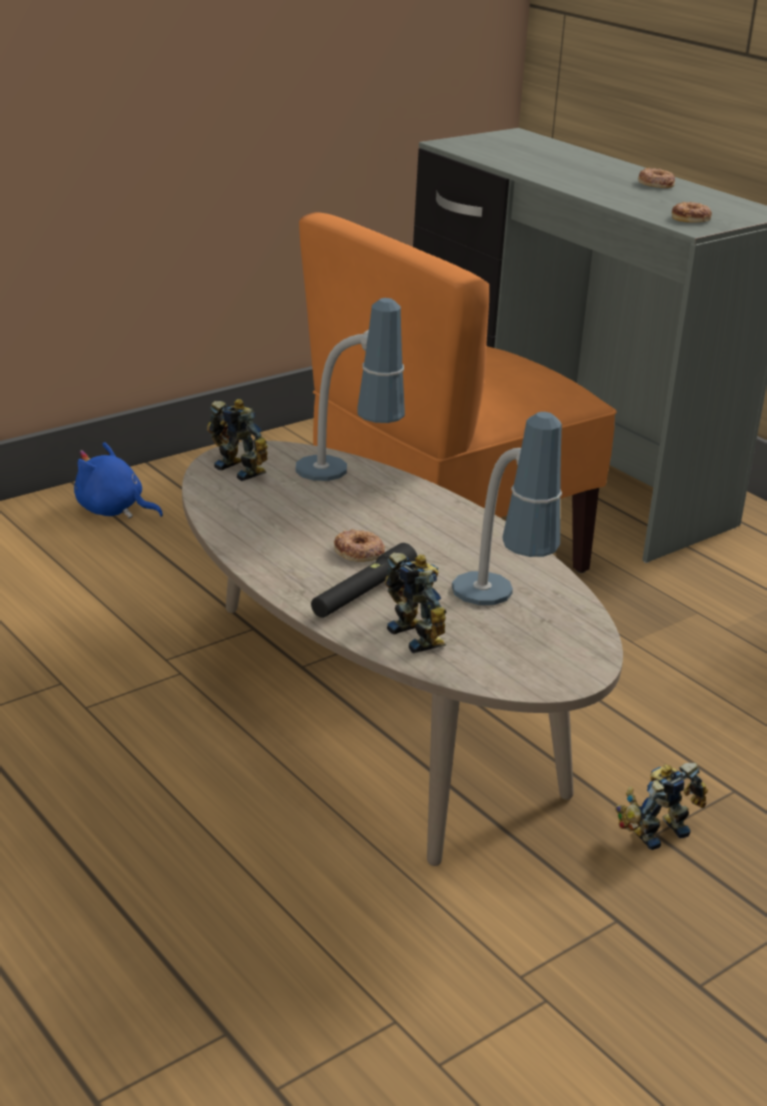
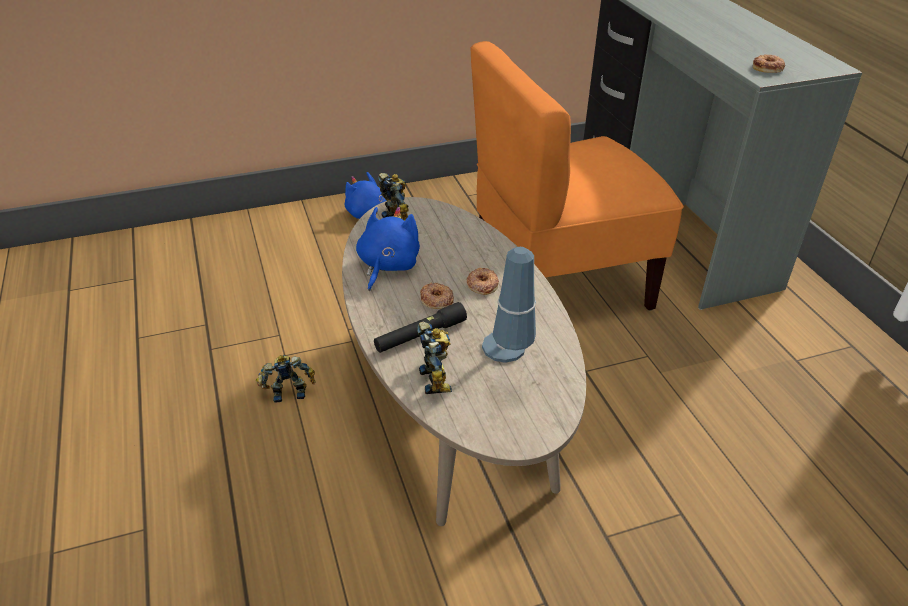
camera: 20 degrees right, 10 degrees up
(264, 524) = (387, 266): none -> blue plush toy
(347, 482) = (461, 240): table lamp -> none
(655, 183) = (759, 33): donut -> donut (482, 284)
(656, 830) = (607, 534): toy robot -> toy robot (288, 391)

